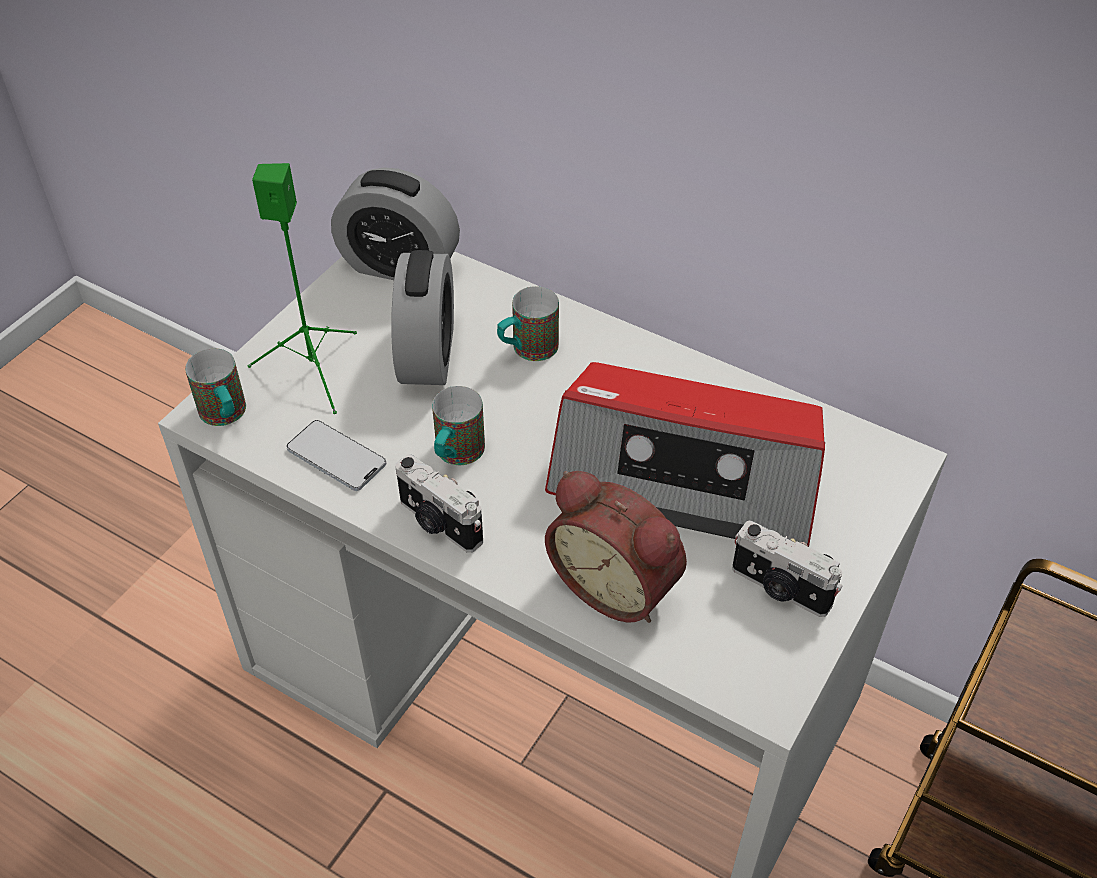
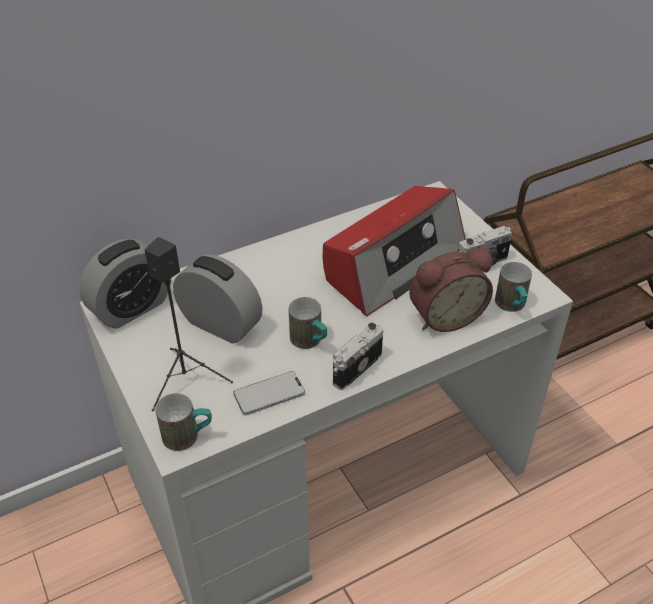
camera: 60 degrees left, 5 degrees down
(313, 368) = (184, 379): green speaker -> black speaker
(438, 523) = (355, 368): camera -> camera turned 150 degrees clockwise
(527, 350) = (254, 283): mug -> mug (512, 306)

